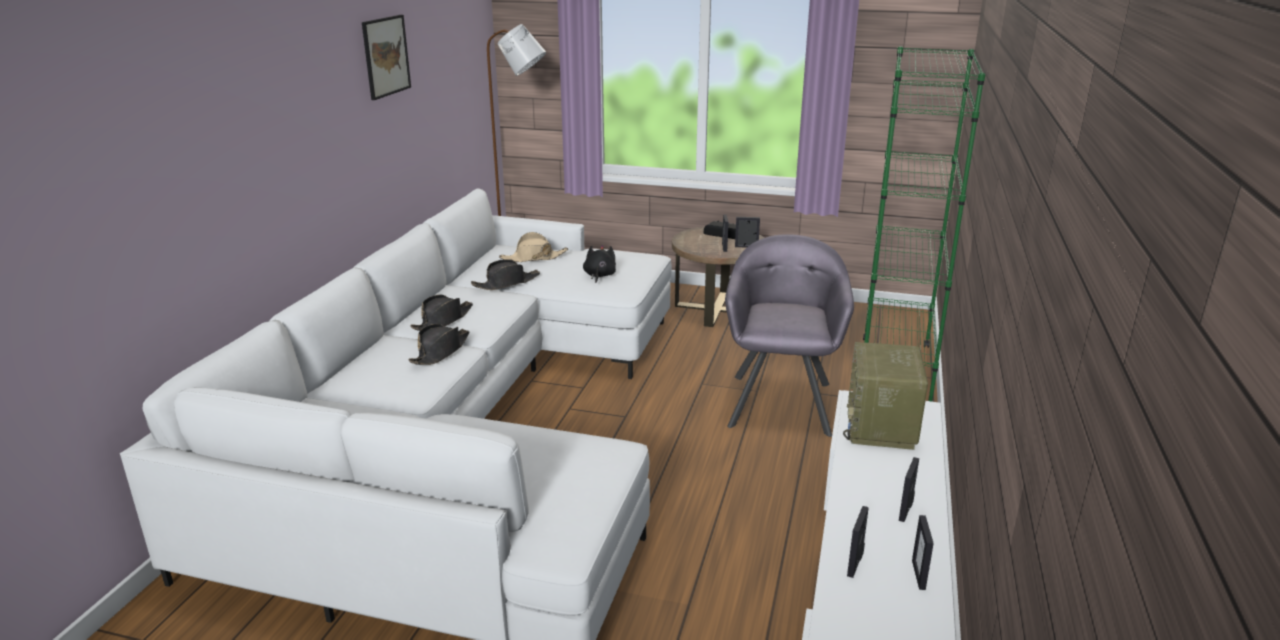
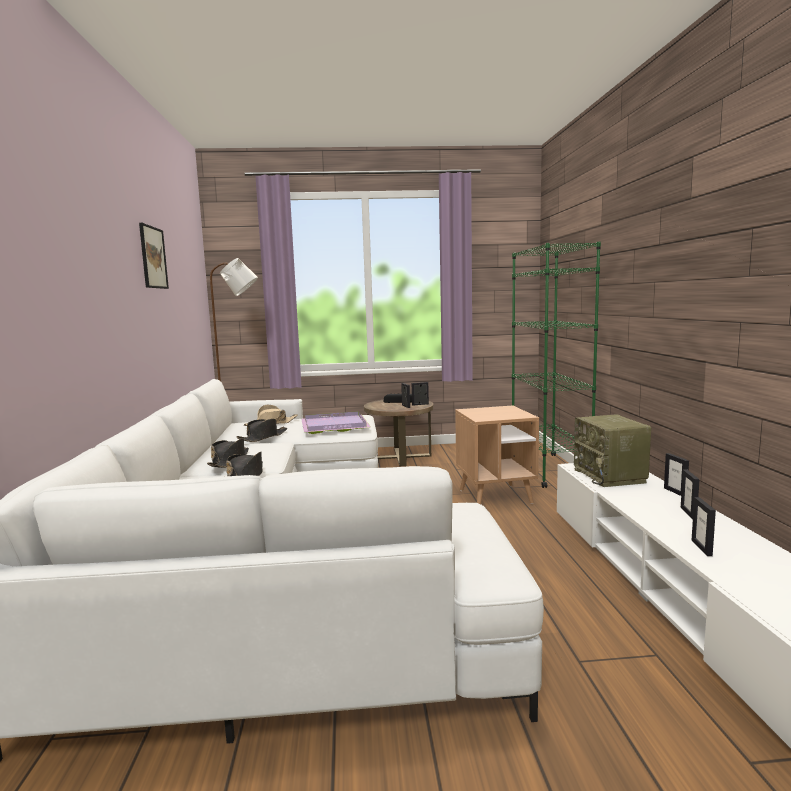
camera: 20 degrees left, 15 degrees down
(599, 275) = (333, 426): black plush toy -> purple tray
(781, 403) = (495, 497): grey armchair -> brown side table
(919, 575) = (750, 544): picture frame -> picture frame (675, 492)

